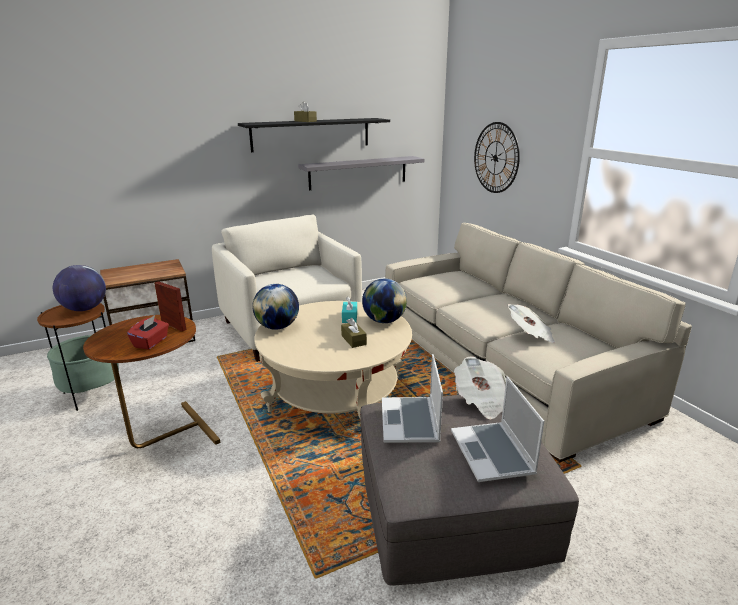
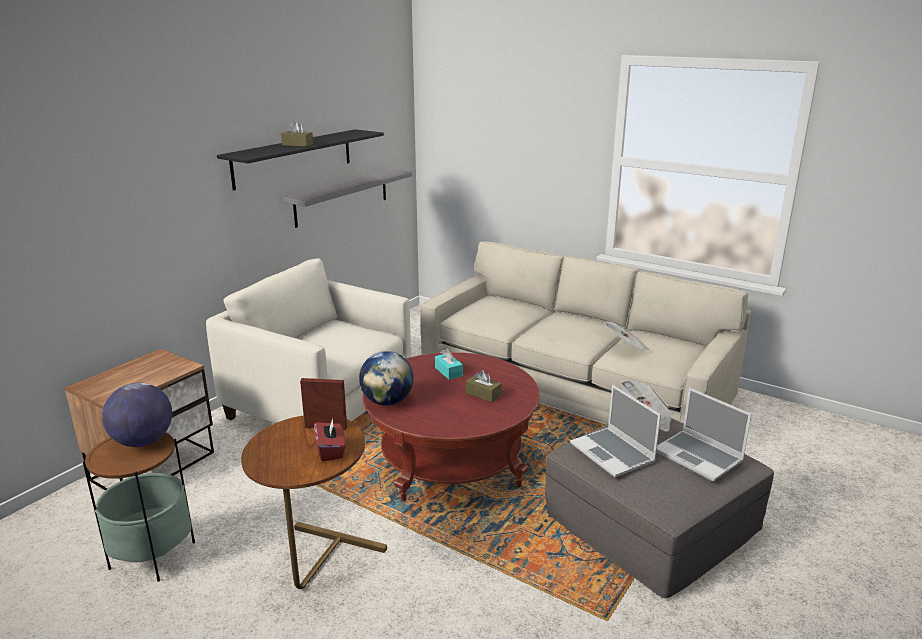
camera: 30 degrees left, 0 degrees up
(336, 393) = (451, 460): beige coffee table -> red coffee table
(384, 321) = (487, 367): globe -> none
(495, 158) = (500, 166): wall clock -> none

